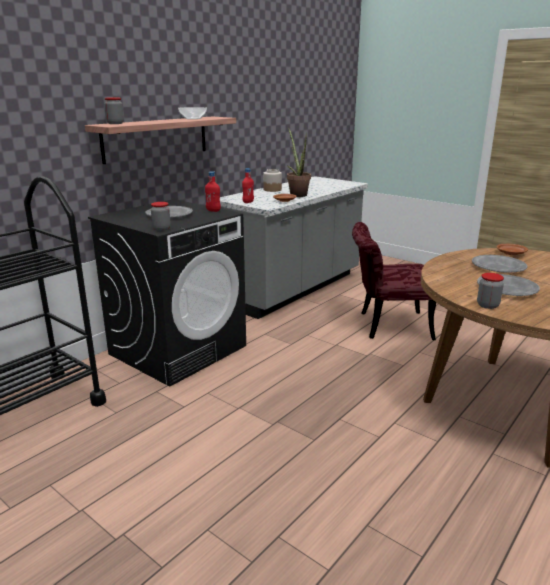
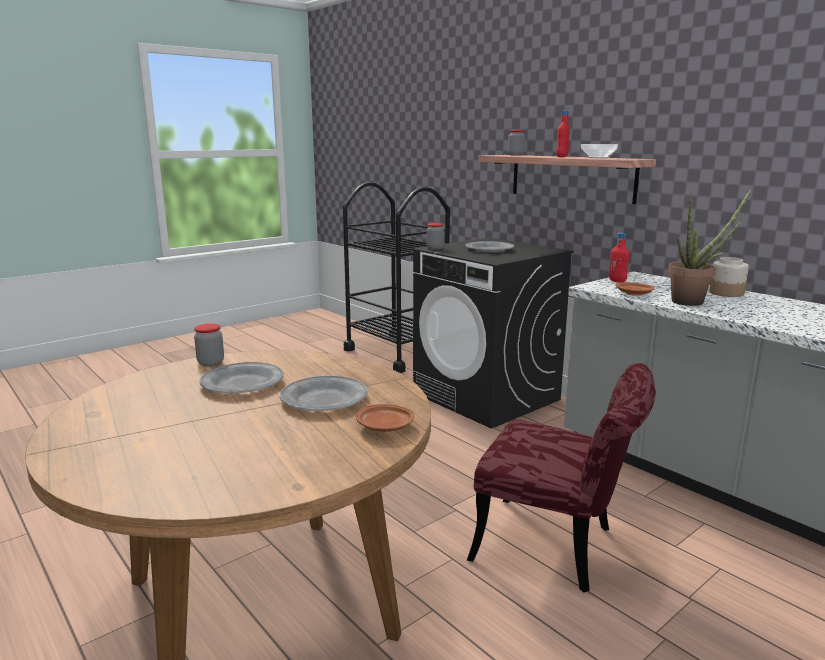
camera: 100 degrees right, 5 degrees down
(213, 210) = (509, 258): red bottle -> red bottle (562, 156)
(386, 325) = (558, 547): red chair -> red chair turned 105 degrees clockwise

